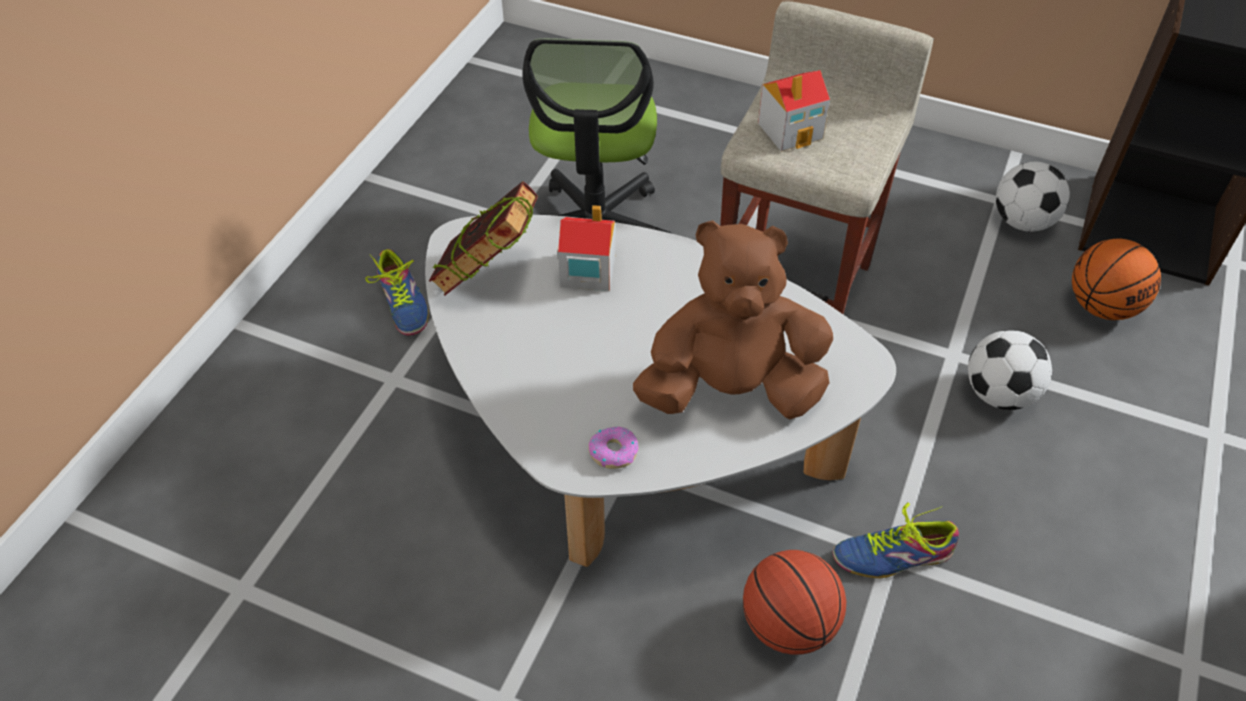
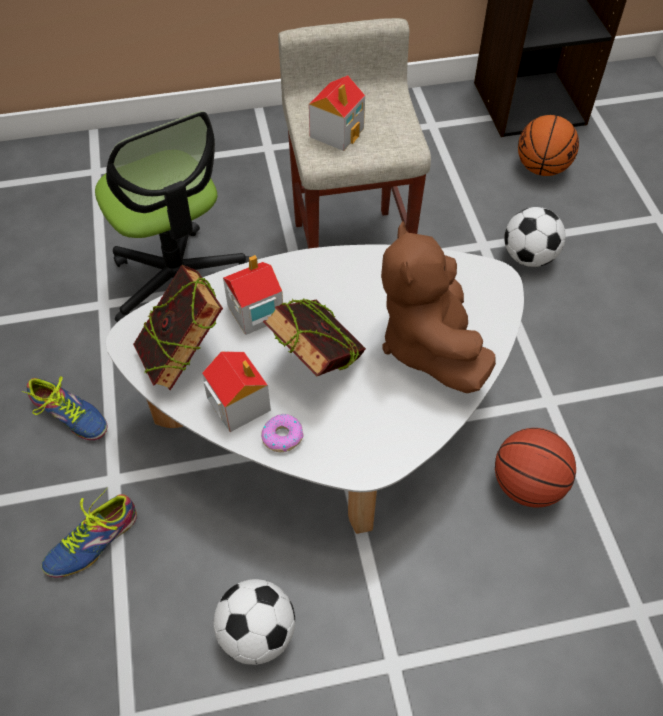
camera: 35 degrees left, 5 degrees up
(500, 344) = (238, 404): none -> toy house
(602, 349) = (317, 365): none -> book
(613, 452) = (390, 436): donut -> donut (282, 436)
(731, 389) = (428, 344): brown plush toy -> brown plush toy turned 60 degrees counterclockwise
(893, 555) = (551, 399): shoe -> shoe (93, 541)
(1022, 222) = (455, 134): football -> football (257, 633)

